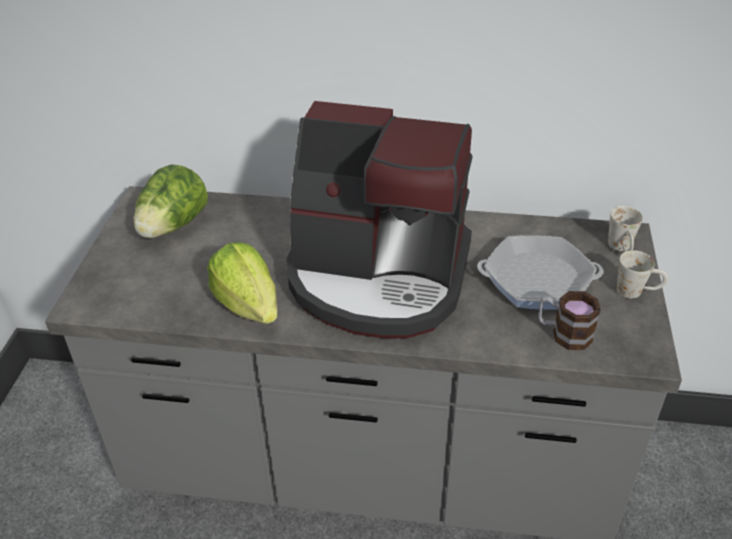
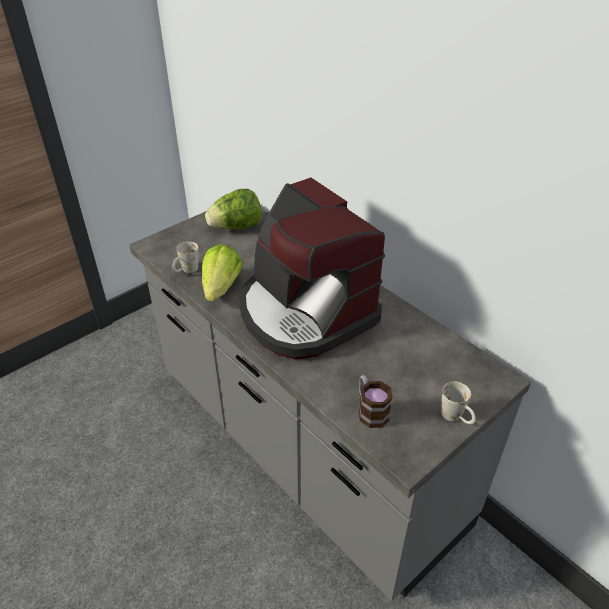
camera: 40 degrees right, 0 degrees up
(537, 280) = (397, 370): frying pan -> none
(621, 249) = (484, 386): white mug -> white mug (186, 271)

